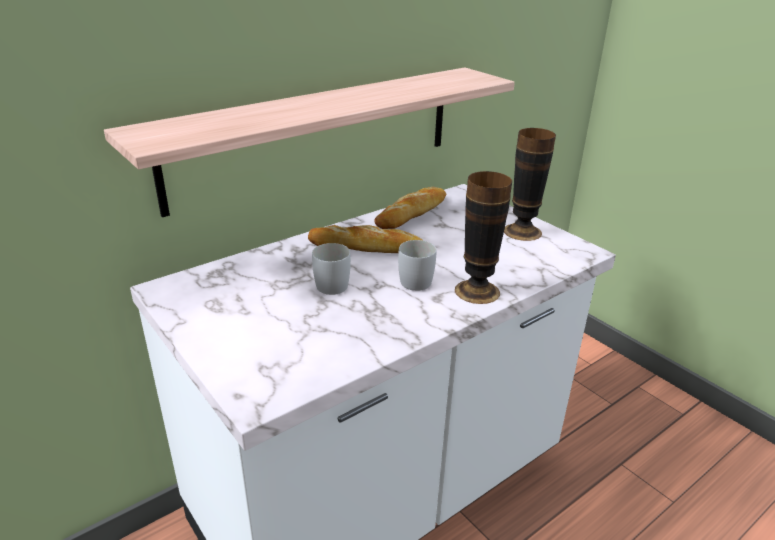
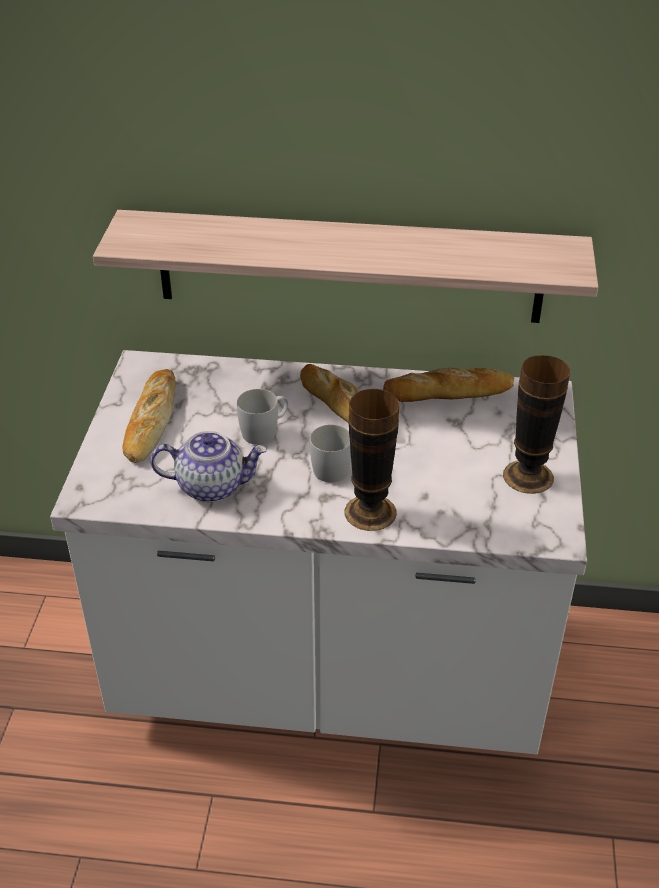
camera: 45 degrees right, 10 degrees up
(231, 319) = (150, 421): none -> bread
(350, 333) = (212, 486): none -> teapot

